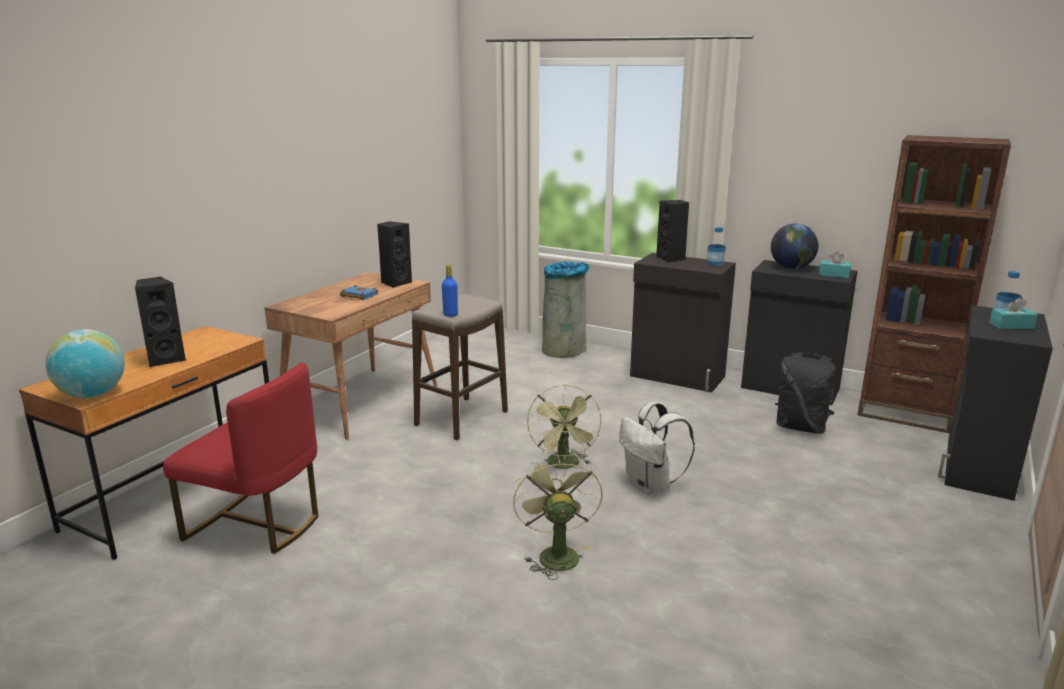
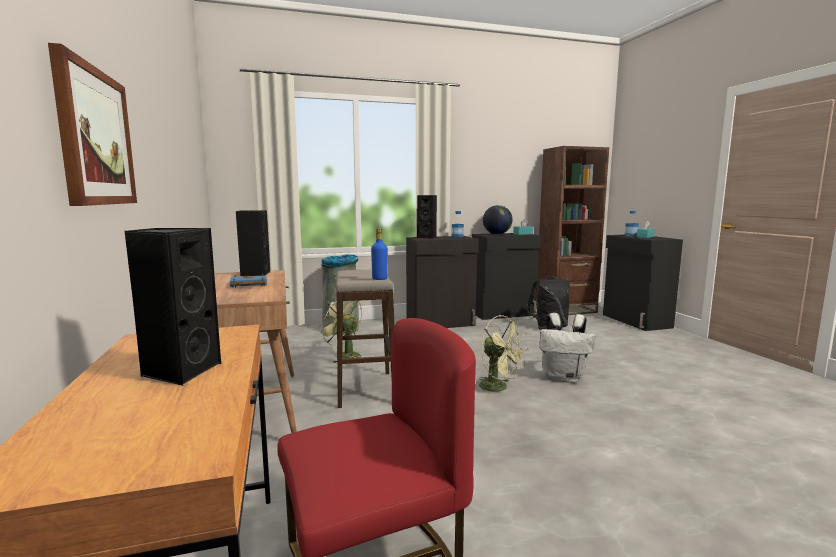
camera: 45 degrees left, 10 degrees down
(92, 394) = (185, 447): globe -> none
(194, 199) = (95, 137): none -> picture
(555, 553) = (622, 438): green fan -> green fan (344, 356)

